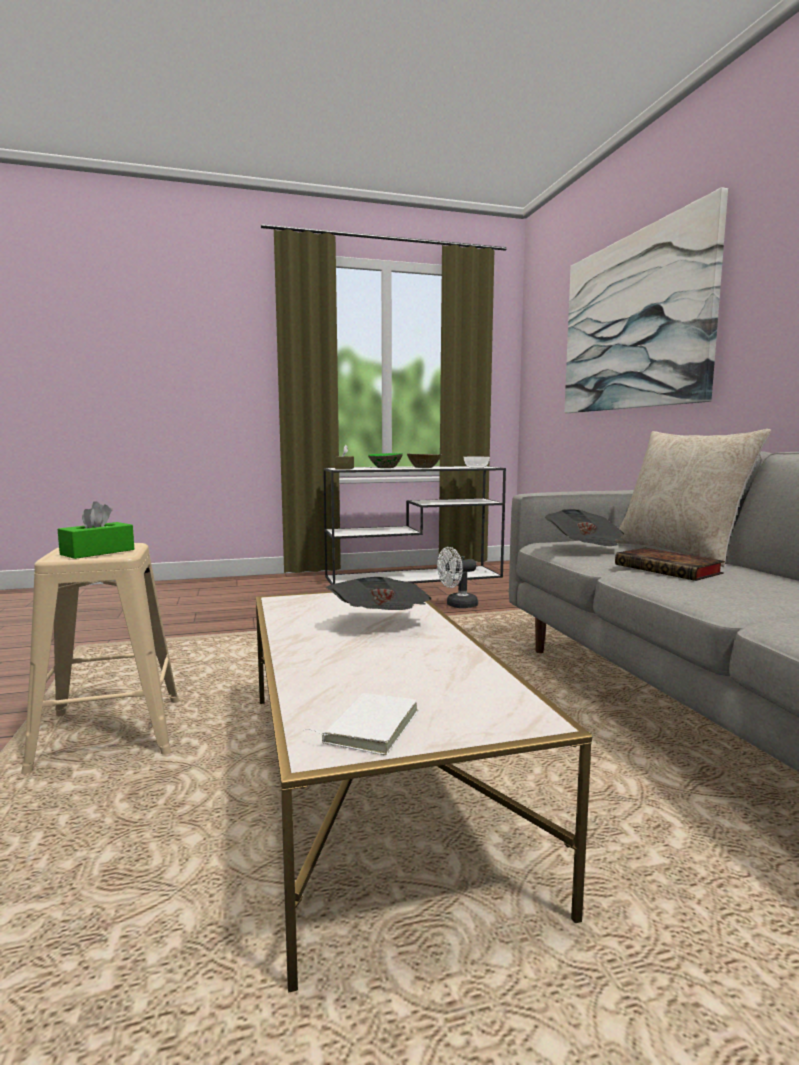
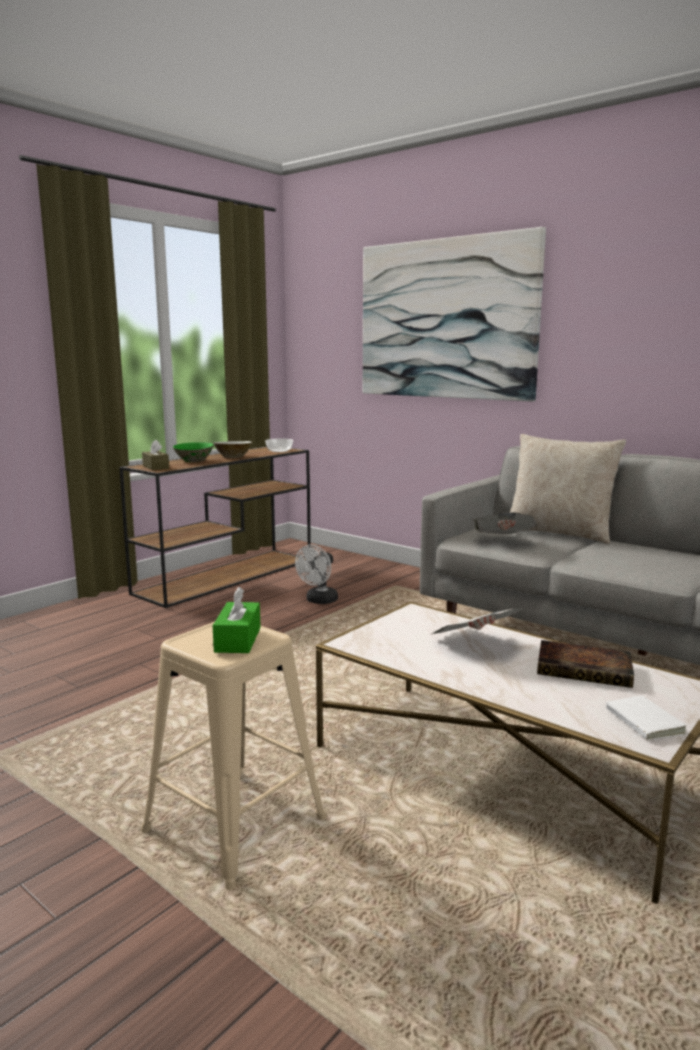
camera: 35 degrees left, 5 degrees up
(415, 576) = (227, 576): white console table -> brown console table
(670, 570) = (591, 553): book -> book (586, 670)

